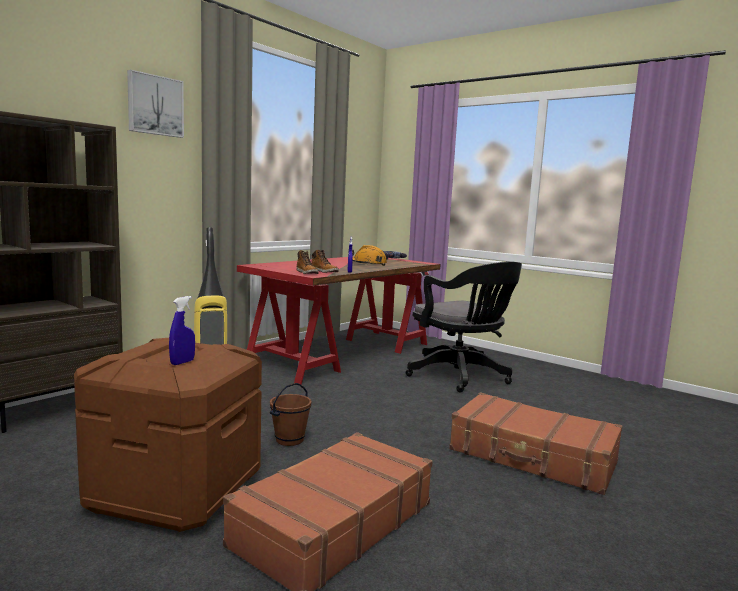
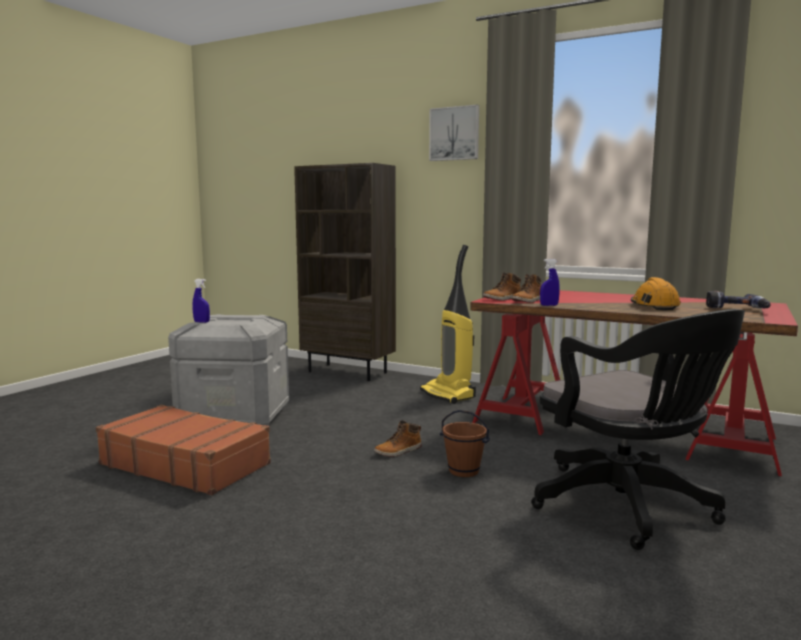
camera: 80 degrees right, 0 degrees up
(175, 491) = (235, 418): brown storage box -> grey storage box
(290, 440) = (329, 435): brown bucket -> brown bucket (463, 471)
(349, 417) = (398, 451): none -> boot
(461, 377) = (629, 507): black office chair -> black office chair turned 75 degrees counterclockwise
(532, 457) = (333, 557): brown suitcase -> none

